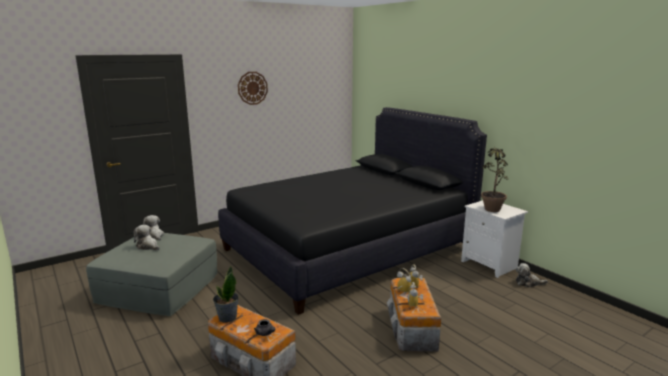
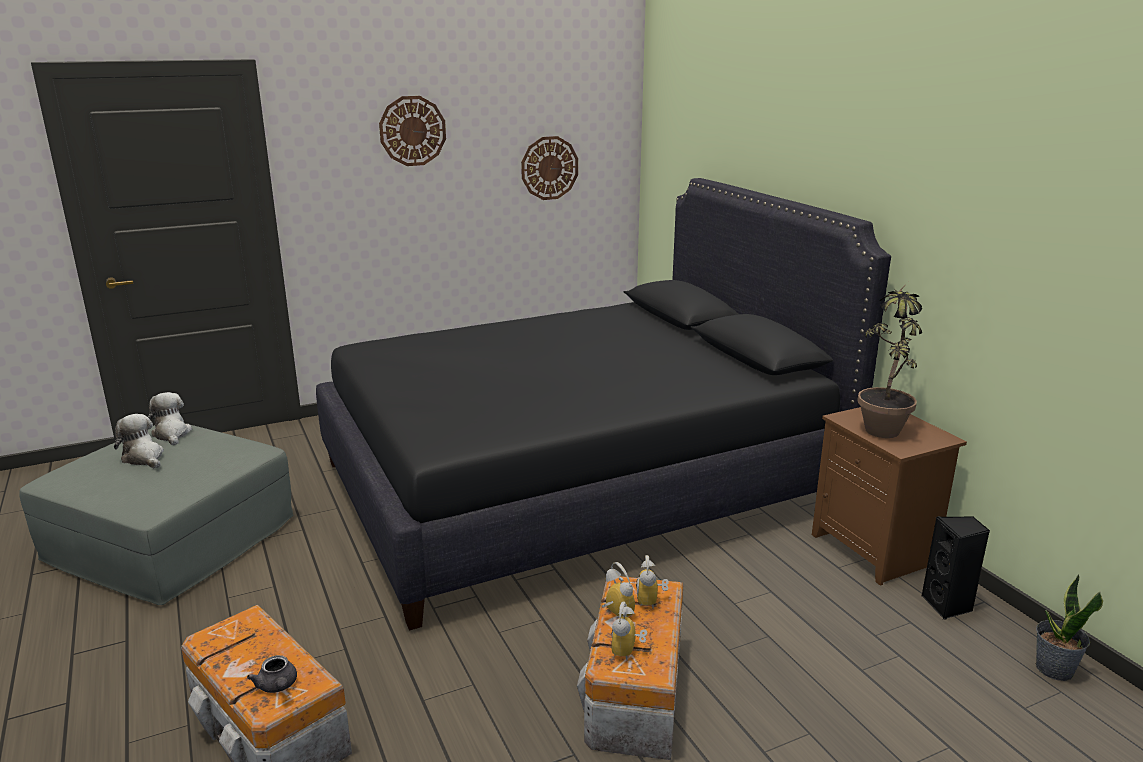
camera: 10 degrees right, 5 degrees up
(227, 317) = (222, 637): potted plant -> potted plant (1053, 669)
(313, 105) = (549, 168): none -> wall clock
(490, 265) = (876, 550): white nightstand -> brown nightstand
(528, 283) = (948, 606): plush toy -> black speaker

